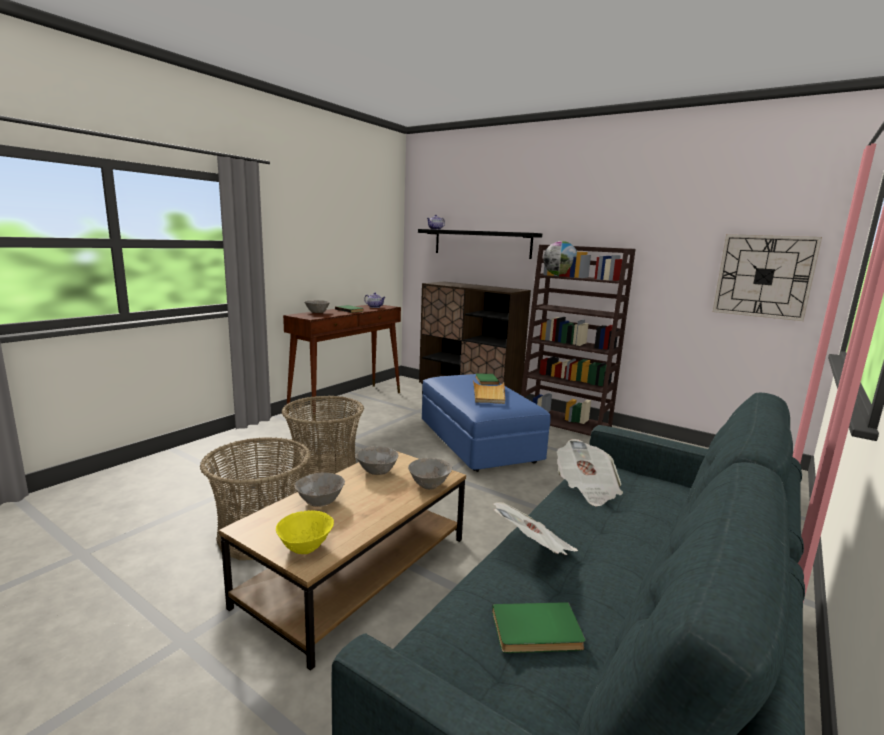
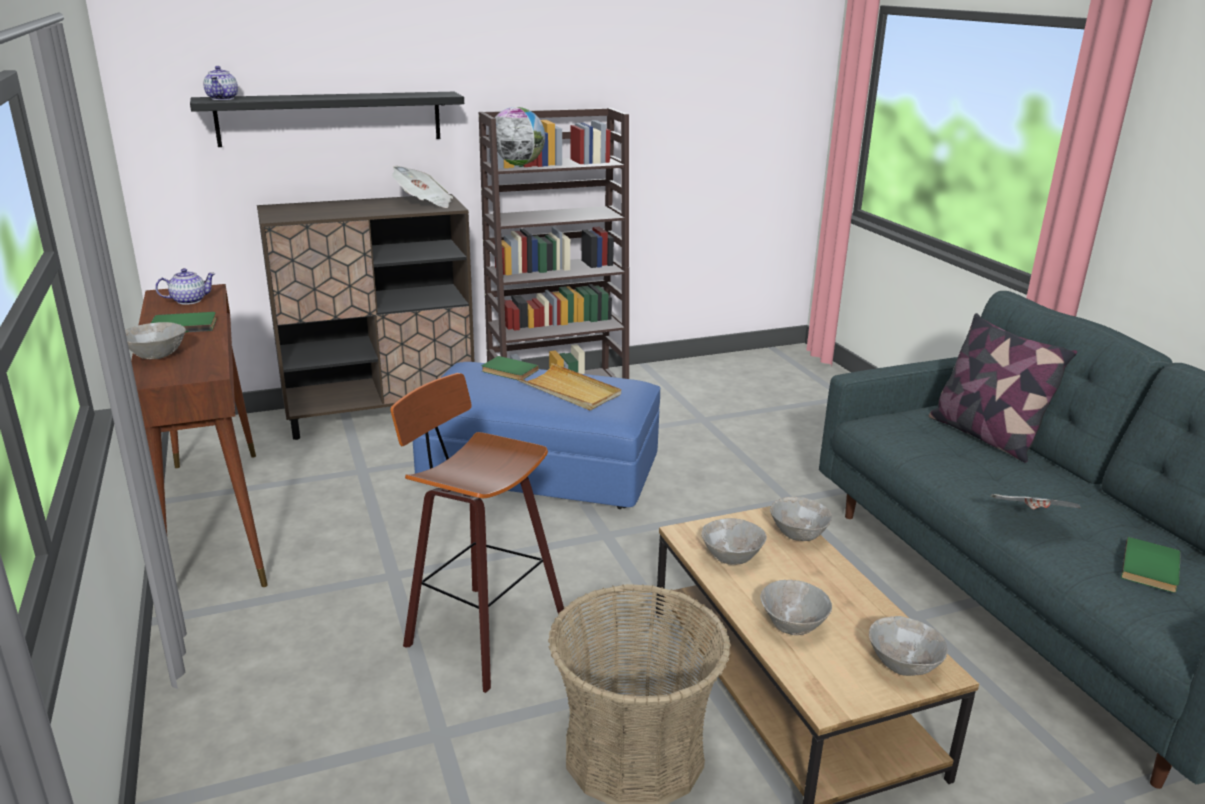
camera: 55 degrees left, 10 degrees up
(306, 546) = (902, 665): yellow bowl -> grey bowl
(324, 470) = (479, 632): basket -> stool
(587, 488) = (922, 449): newspaper -> newspaper (424, 203)
(666, 512) = (985, 436): none -> pillow
(764, 276) = (754, 130): wall clock -> none

